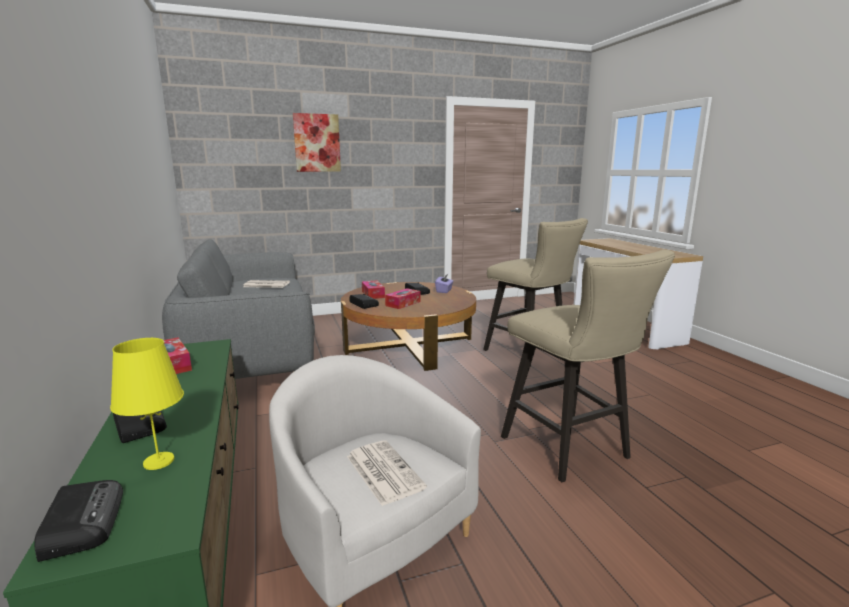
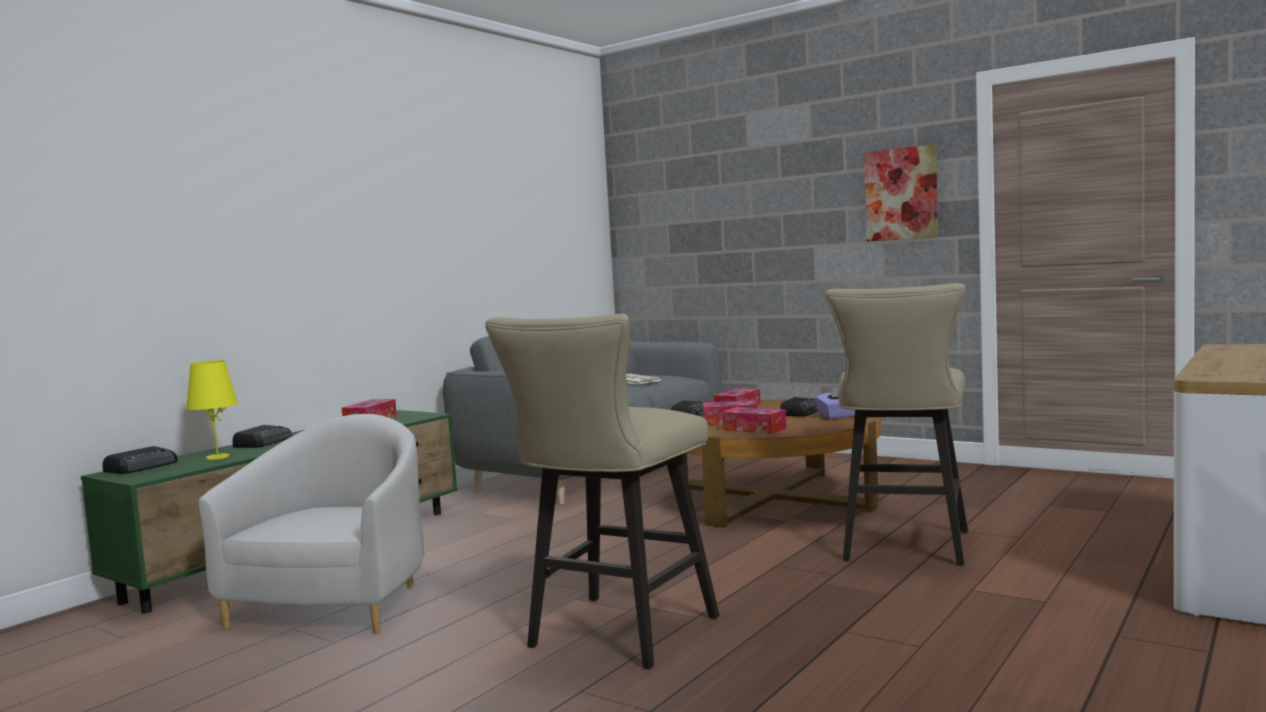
camera: 55 degrees right, 10 degrees down
(317, 143) = (764, 183): picture -> picture (901, 194)
(383, 471) = (321, 522): newspaper -> none
(435, 306) = (754, 429): none -> tissue box

